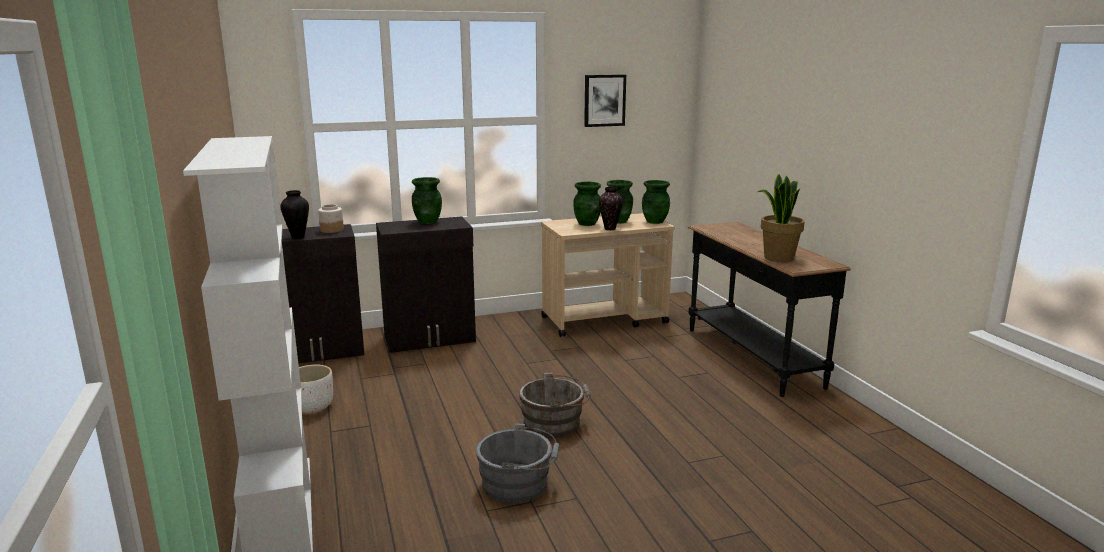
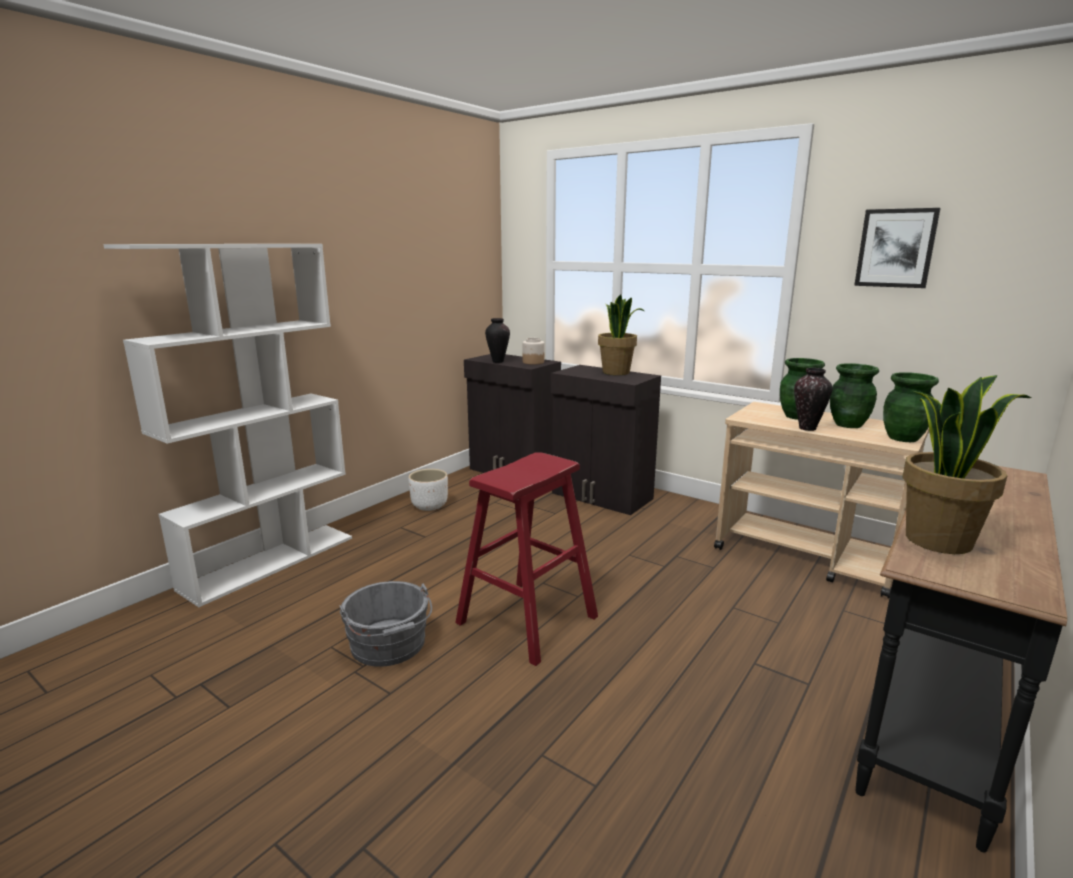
camera: 55 degrees right, 0 degrees up
(427, 221) = (616, 372): green vase -> potted plant
(555, 423) = (527, 619): grey bucket -> red stool

